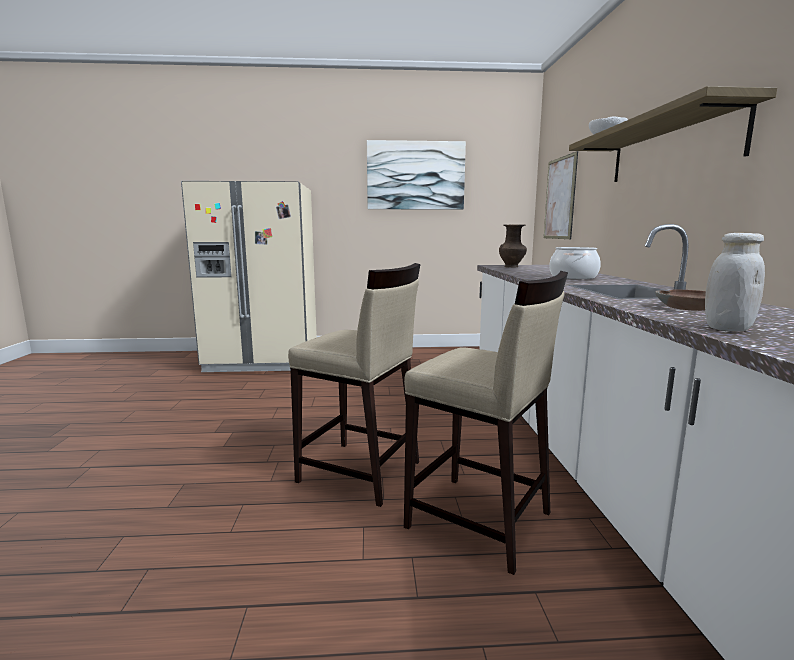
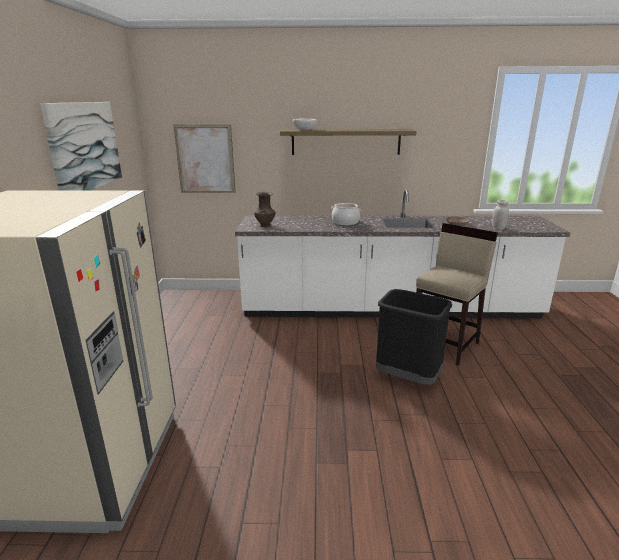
camera: 85 degrees left, 10 degrees up
(360, 472) = (408, 378): beige stool -> black trash can

